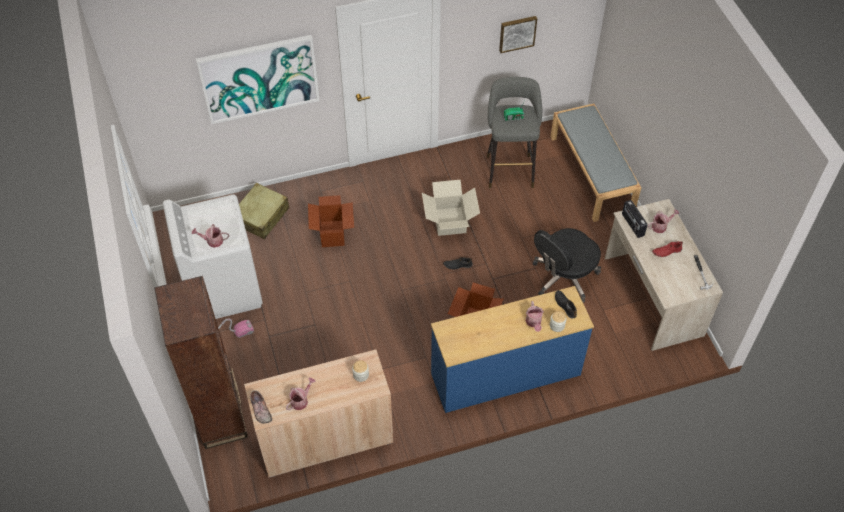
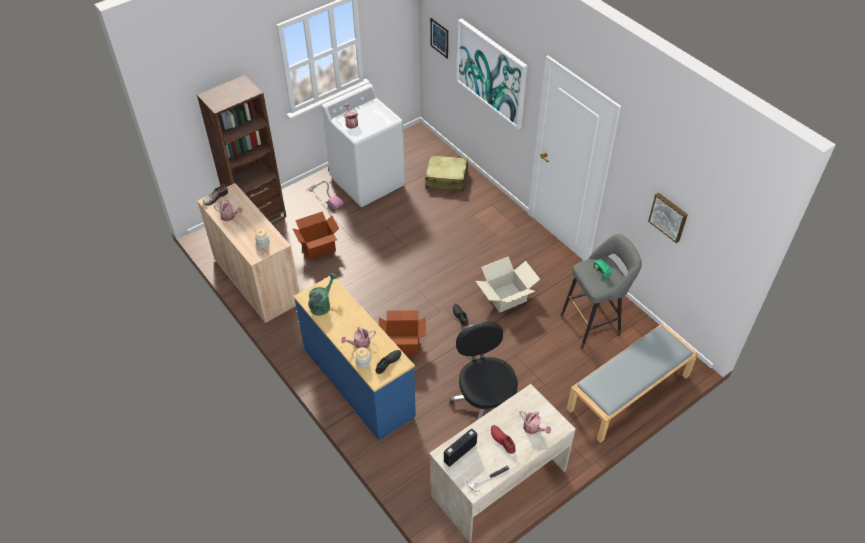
camera: 70 degrees right, 5 degrees down
(162, 103) = (439, 38): none -> picture
(333, 234) = (452, 225): cardboard box -> cardboard box (319, 248)
(470, 341) = (322, 304): none -> green watering can
(563, 277) = (485, 400): black office chair -> black office chair turned 45 degrees clockwise
(632, 225) = (522, 403): radio -> radio (459, 452)

